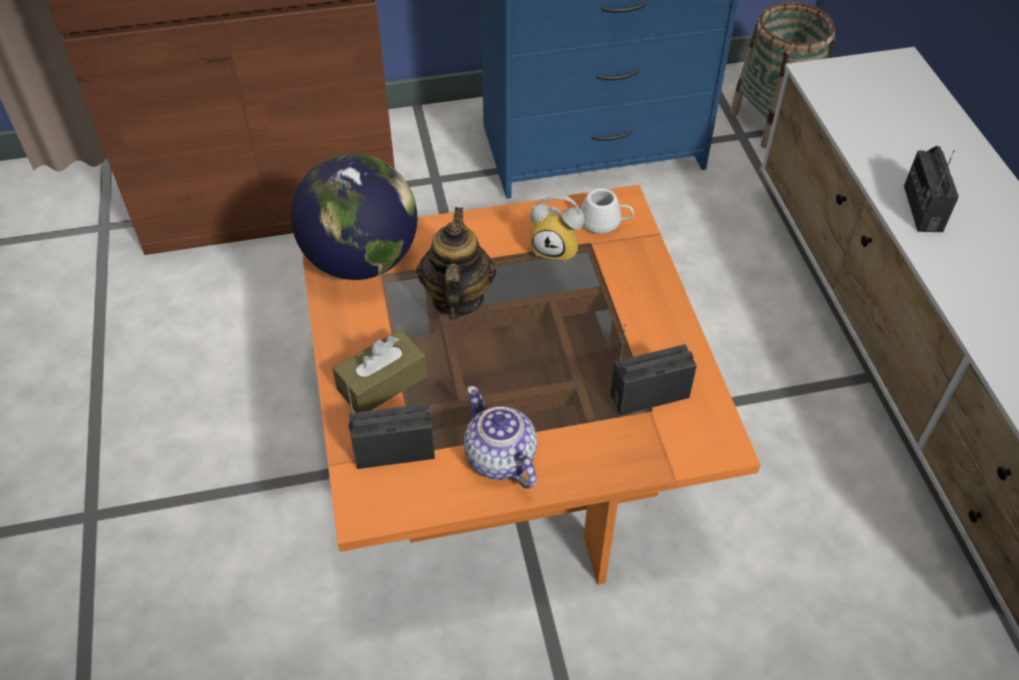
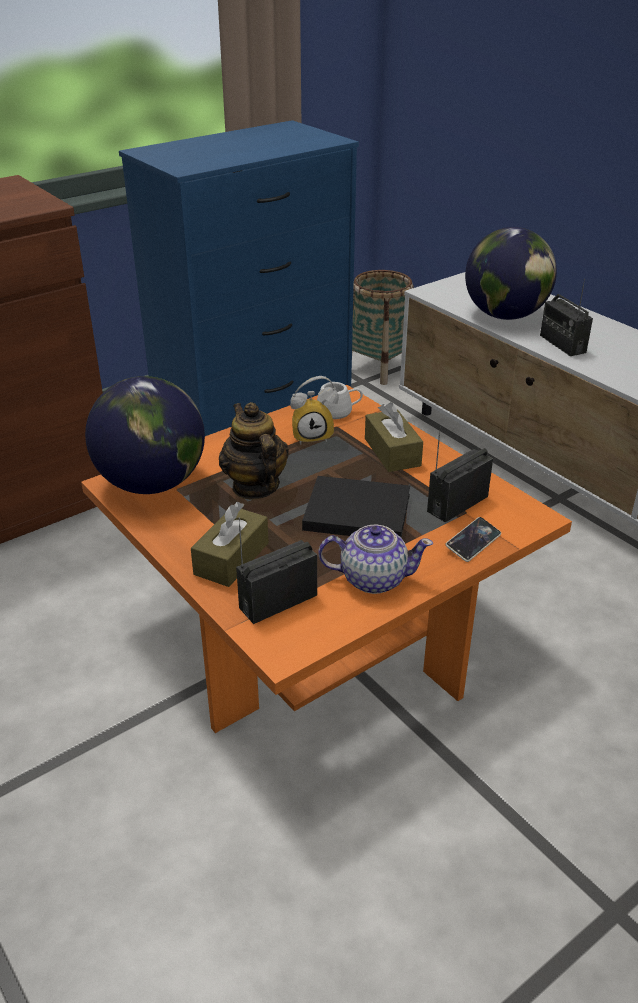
camera: 25 degrees left, 15 degrees down
(500, 459) = (372, 578): teapot -> teapot turned 150 degrees clockwise
(535, 367) = (353, 511): none -> black book
(626, 300) = (392, 452): none -> brown tissue box
(631, 453) = (473, 542): none -> phone
(882, 141) = (505, 316): none -> globe

